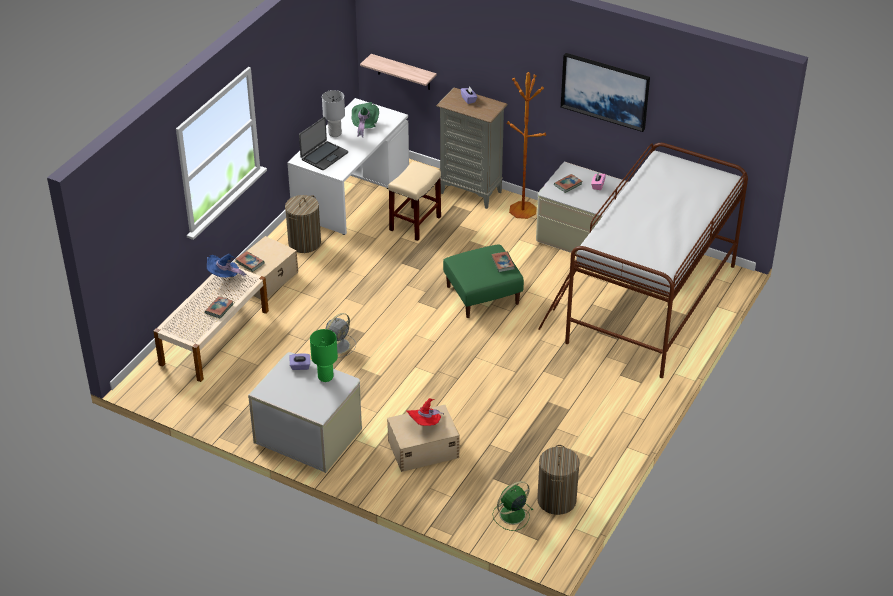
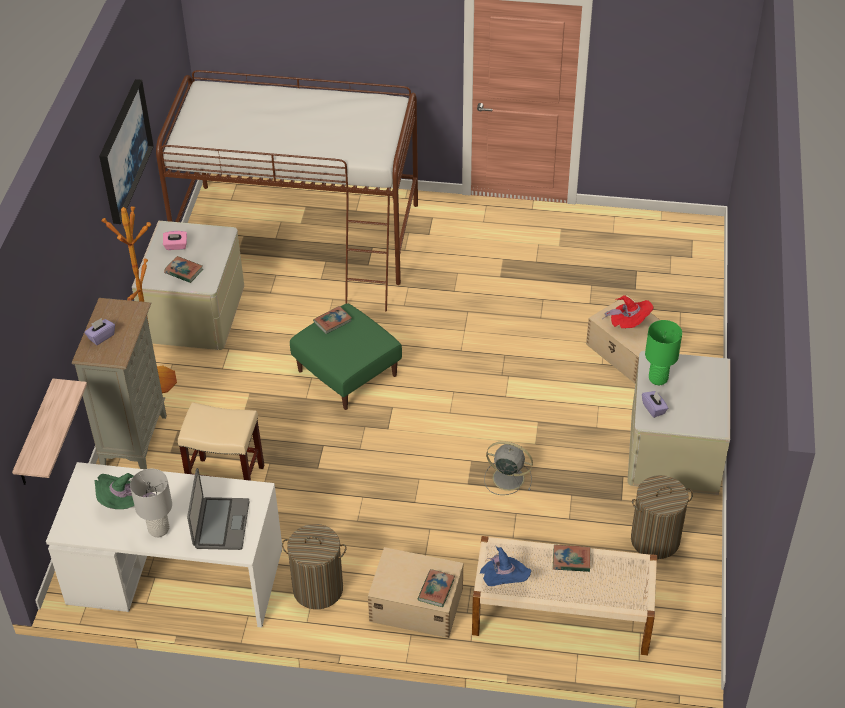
camera: 110 degrees left, 5 degrees up
(324, 156) = (220, 524): laptop -> laptop turned 75 degrees clockwise
(511, 515) = (674, 264): green fan -> none
(556, 500) = (634, 239): laundry basket -> laundry basket (655, 540)

